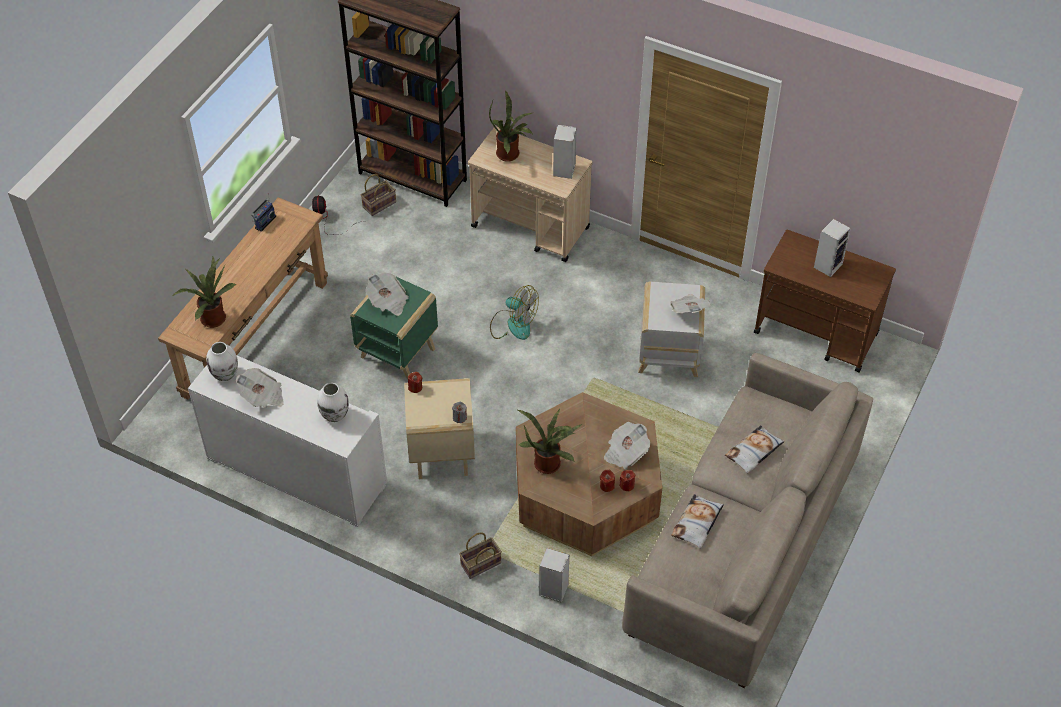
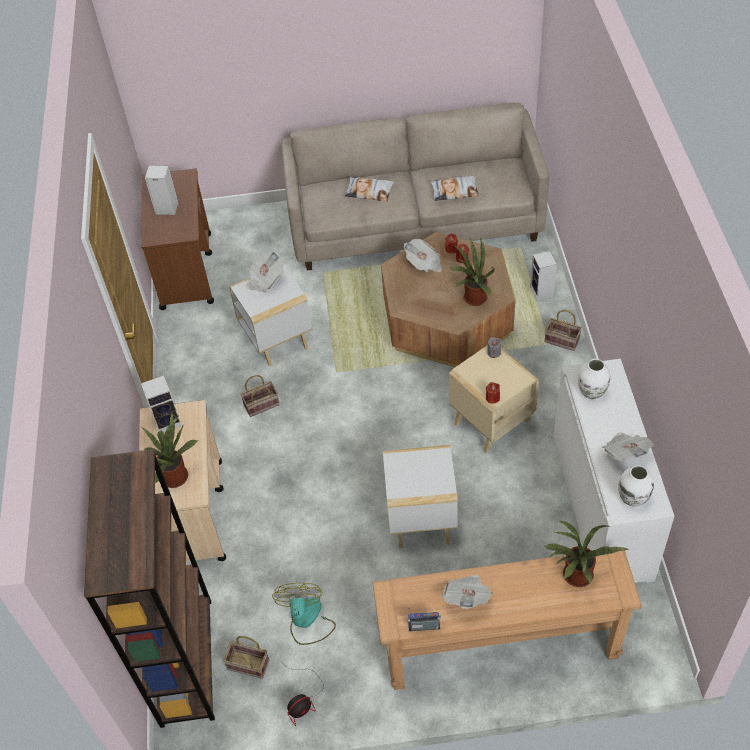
camera: 120 degrees left, 0 degrees up
(388, 301) = (420, 477): newspaper -> newspaper (467, 597)
(399, 353) = (420, 517): green side table -> white side table
(513, 324) = (322, 456): fan -> fan (306, 620)
(601, 313) = (262, 404): none -> basket

